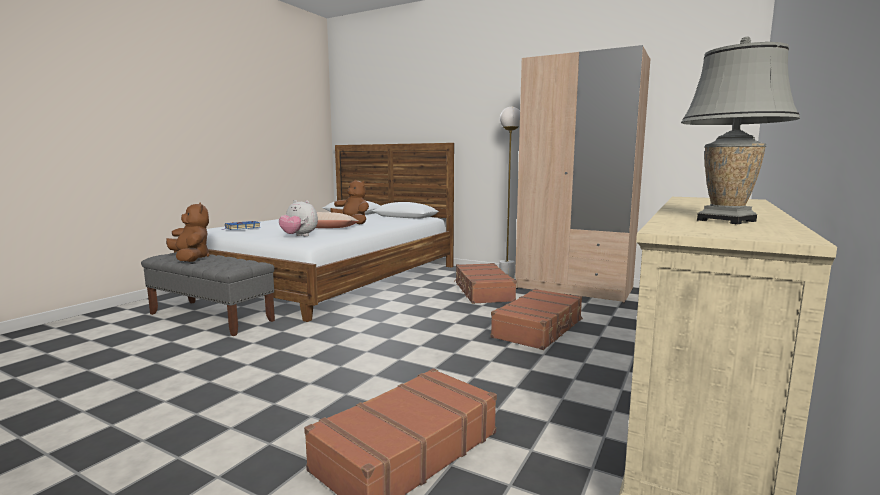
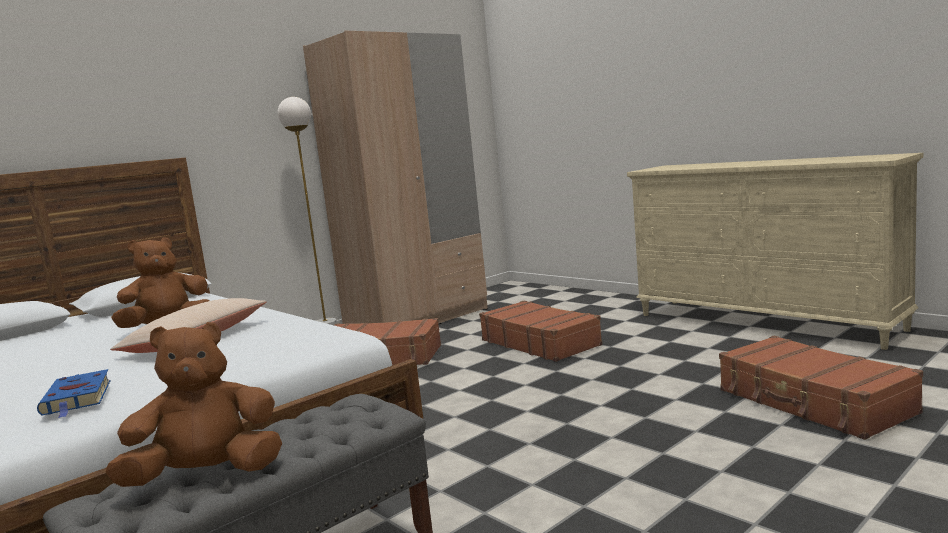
camera: 70 degrees left, 0 degrees up
(299, 236) = (280, 346): plush toy -> none
(726, 220) = (823, 160): grey table lamp -> none

